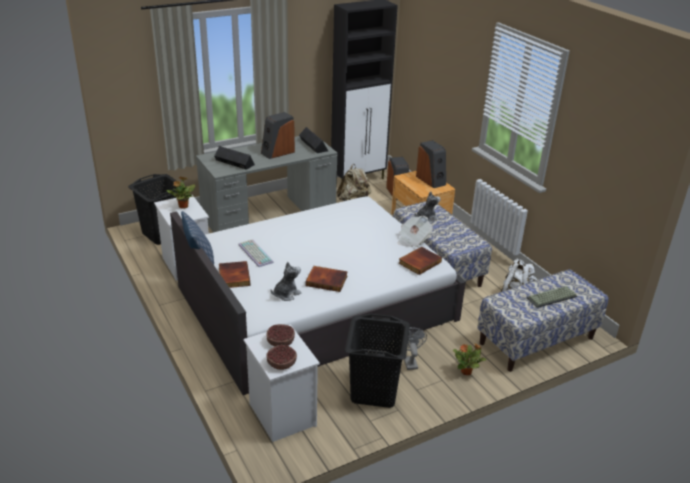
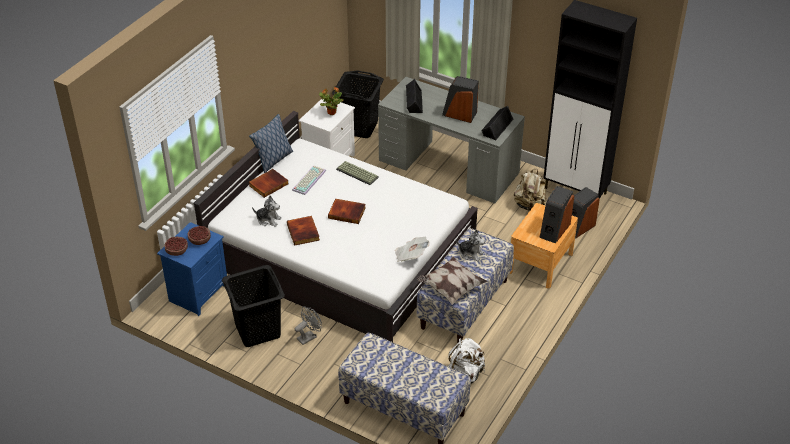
camera: 60 degrees right, 10 degrees up
(280, 414) = (198, 293): white nightstand -> blue nightstand
(419, 262) = (375, 272): book -> book (347, 212)
(460, 241) = (451, 288): none -> pillow
(466, 372) = (322, 376): potted plant -> none
(551, 298) = (405, 376): keyboard -> keyboard (356, 173)

